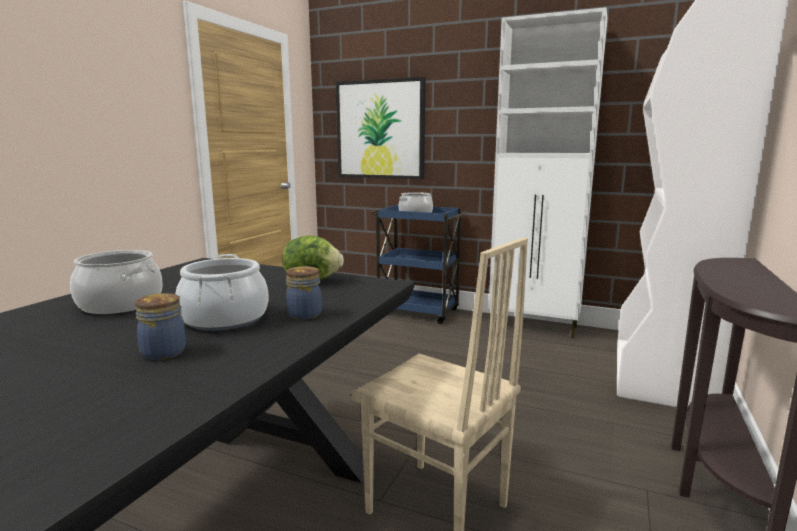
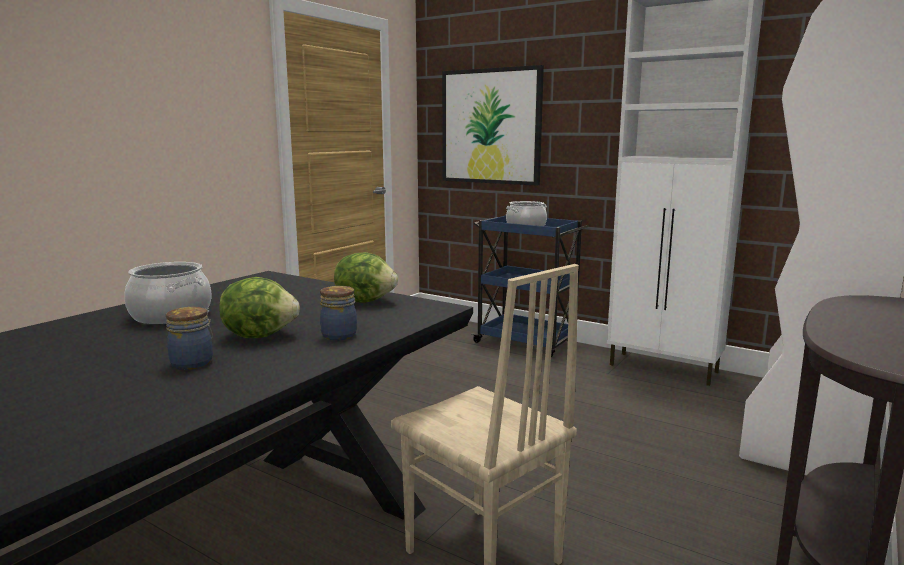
camera: 10 degrees right, 0 degrees up
(224, 319) = (260, 335): cooking pot -> lettuce

